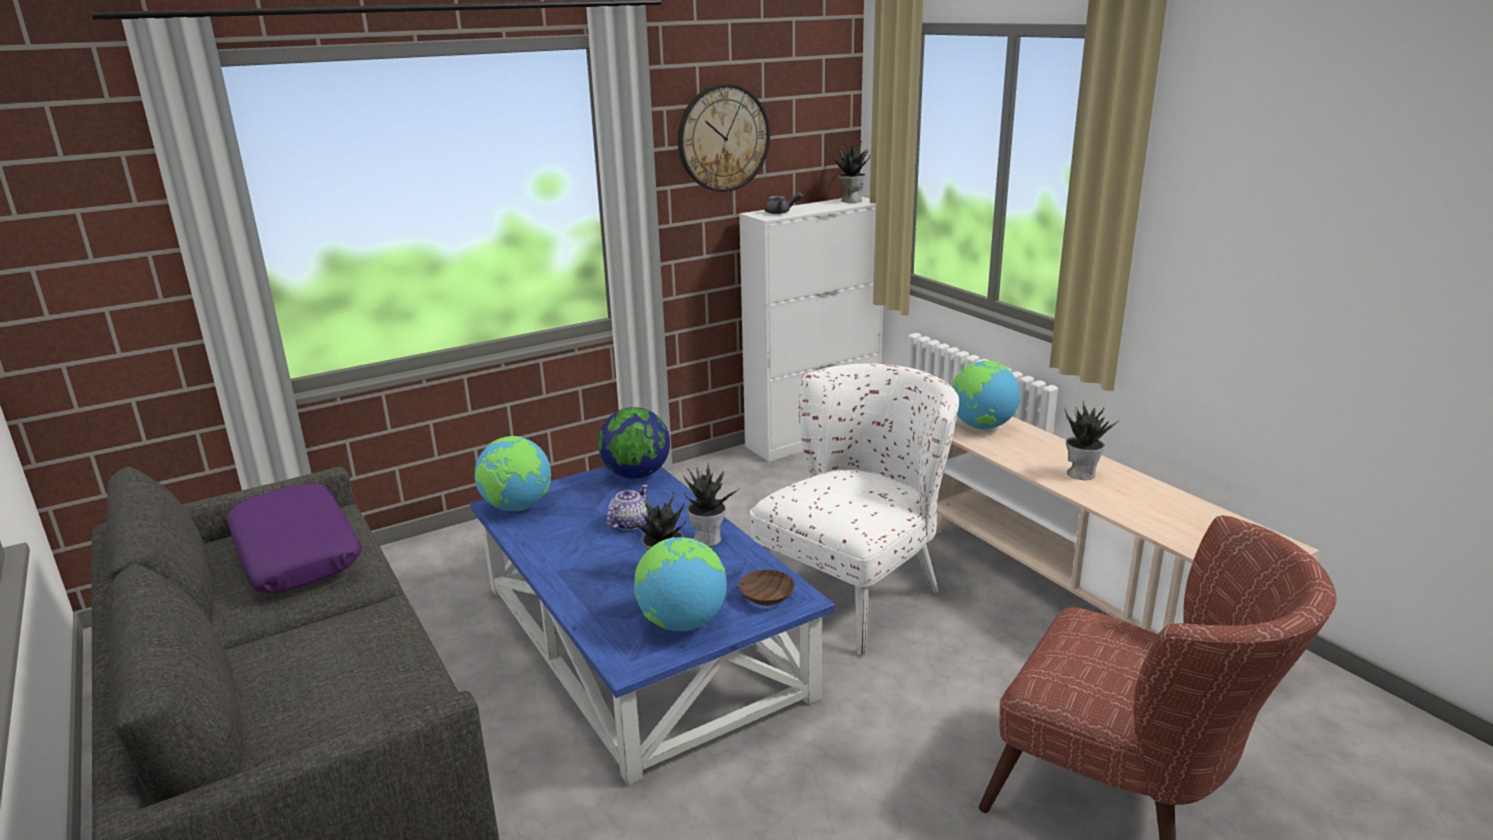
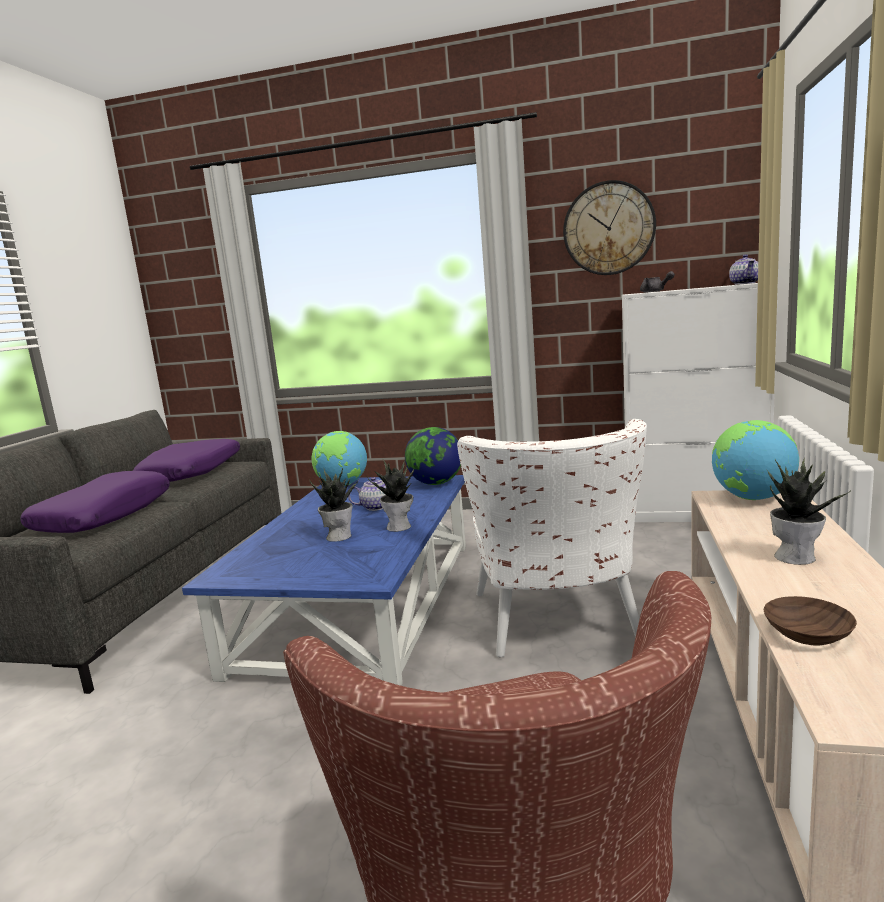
camera: 45 degrees right, 10 degrees down
(337, 655) = (104, 515): none -> purple pillow
(682, 623) = (285, 567): globe -> none
(766, 597) = (357, 571): brown bowl -> brown bowl (805, 634)
(851, 200) = (745, 283): potted plant -> teapot
(856, 587) = (558, 626): white armchair -> white armchair turned 90 degrees clockwise

